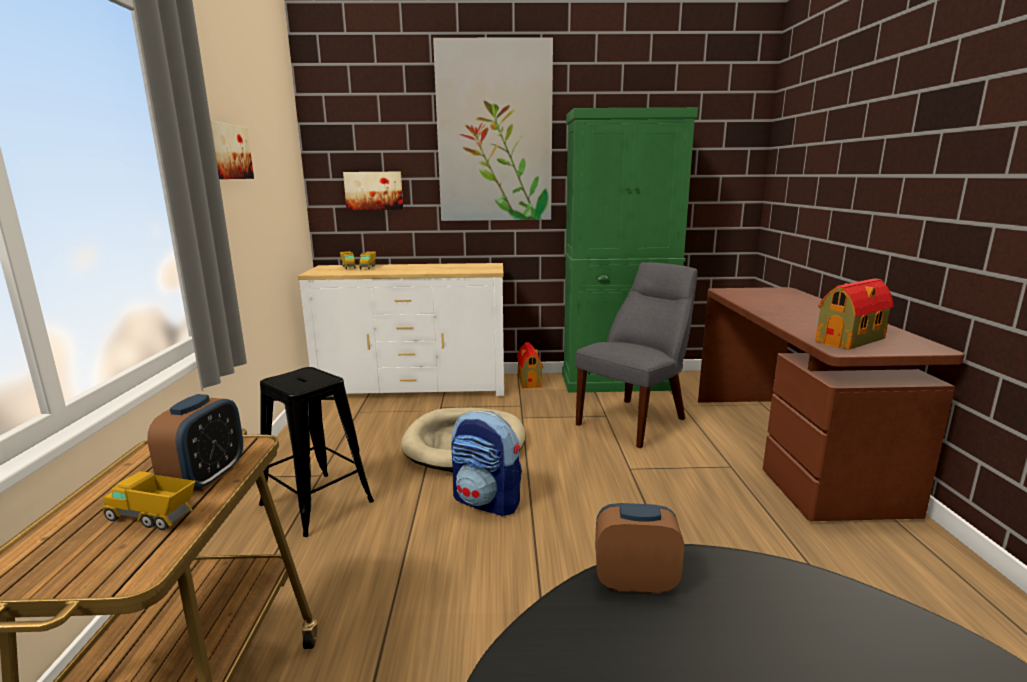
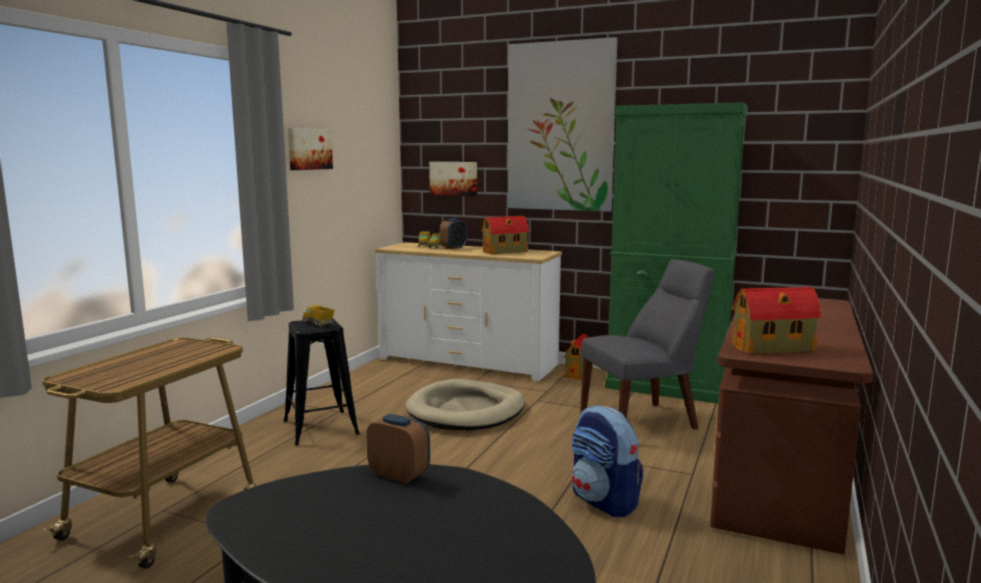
camera: 25 degrees right, 5 degrees down
(153, 518) = (143, 370): toy truck -> toy truck (318, 324)
(206, 478) = (185, 358): alarm clock -> alarm clock (454, 248)
(450, 267) = (506, 251): none -> toy house
(487, 502) = (441, 452): backpack -> backpack (604, 501)

